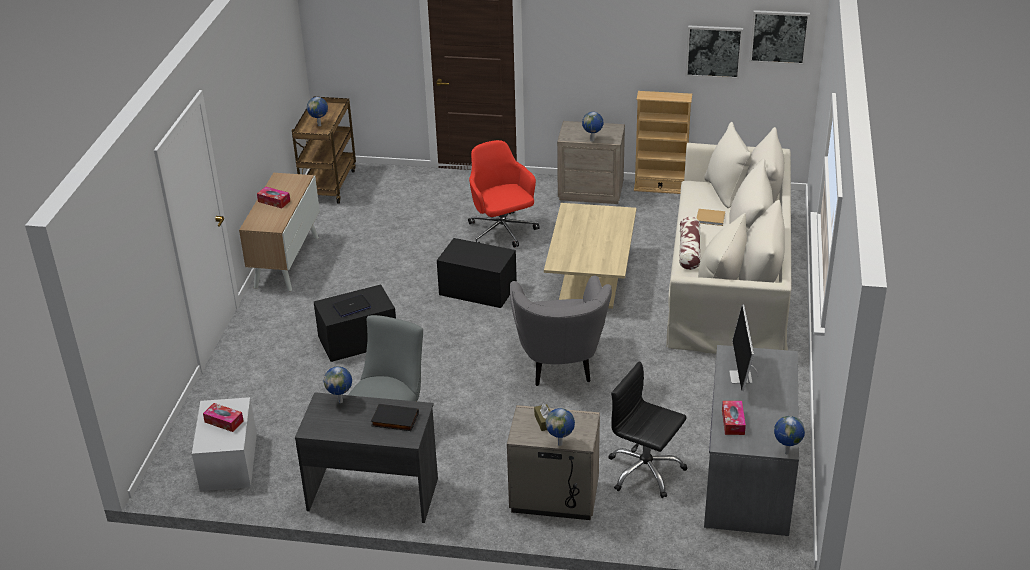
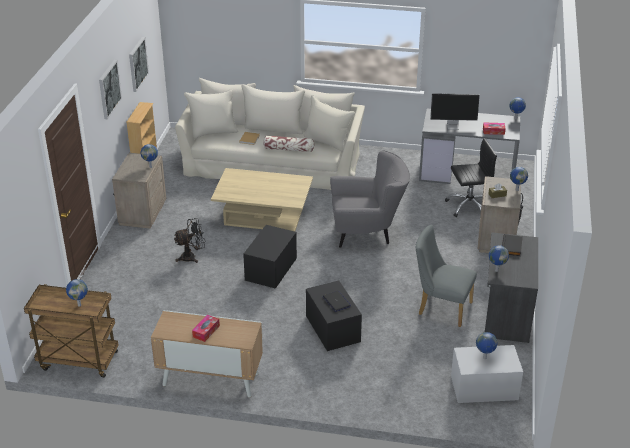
camera: 90 degrees left, 0 degrees up
(224, 421) = (484, 358): tissue box -> globe
(502, 232) = (191, 257): red office chair -> black fan
(645, 471) = (469, 206): black office chair -> black office chair turned 135 degrees counterclockwise
(779, 37) = (151, 31): picture -> picture (109, 89)

